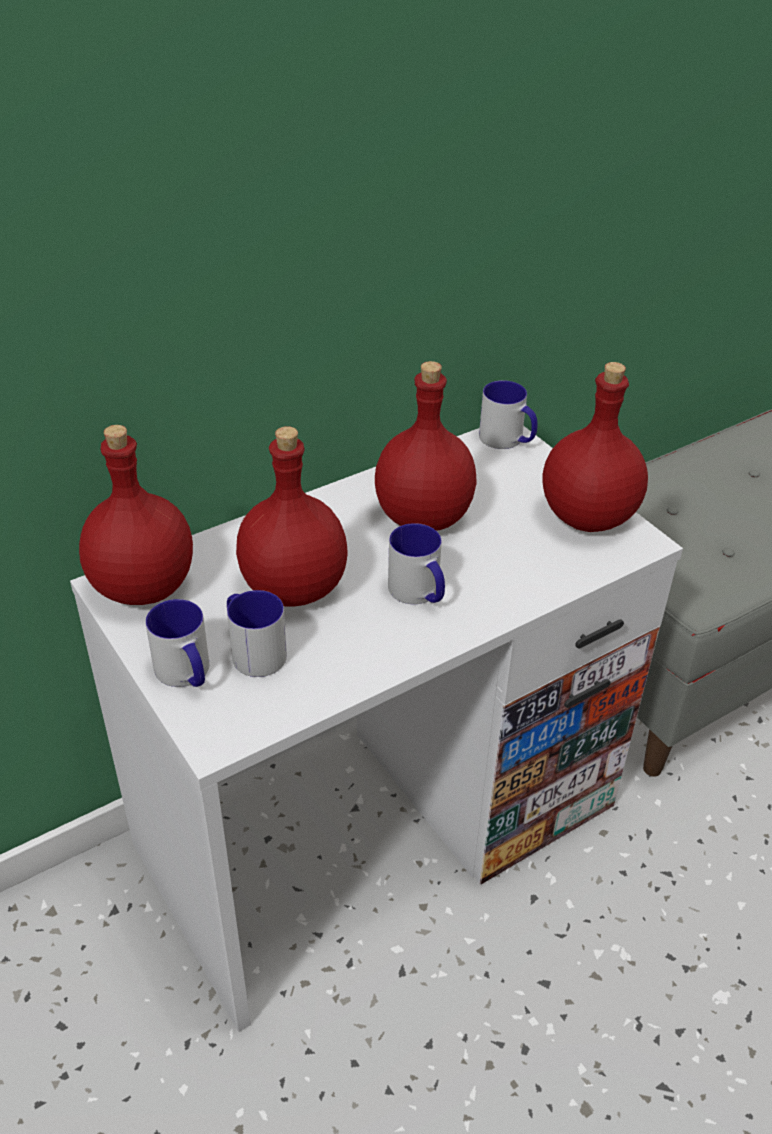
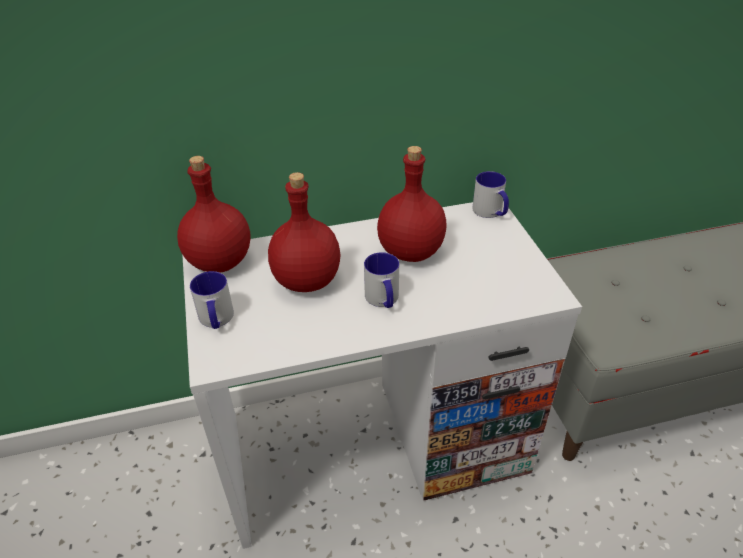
camera: 20 degrees right, 0 degrees up
(253, 650) = (262, 314): mug -> none
(588, 518) = (522, 273): red bottle -> none

